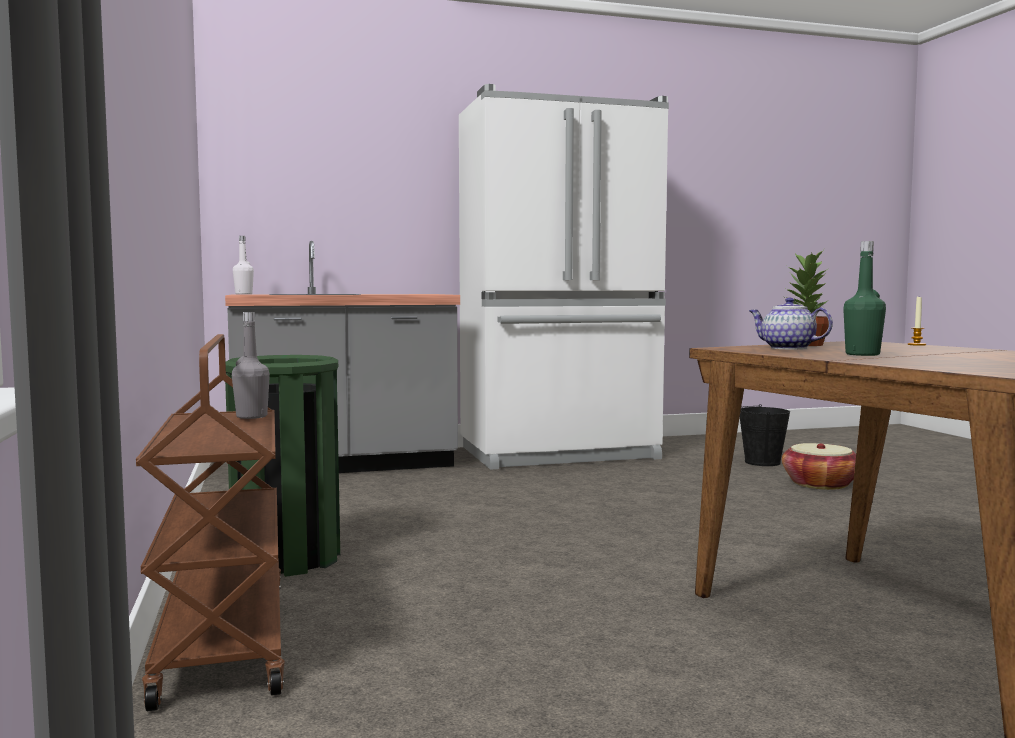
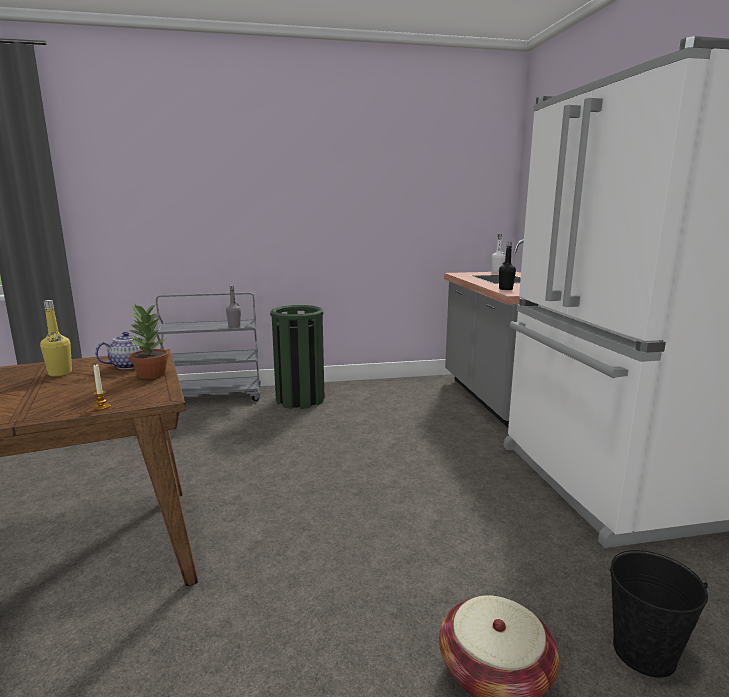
camera: 95 degrees right, 10 degrees up
(221, 640) = (214, 397): brown cart -> grey cart
(410, 294) = (505, 289): none -> black bottle
(862, 354) = (60, 373): green bottle -> yellow bottle

